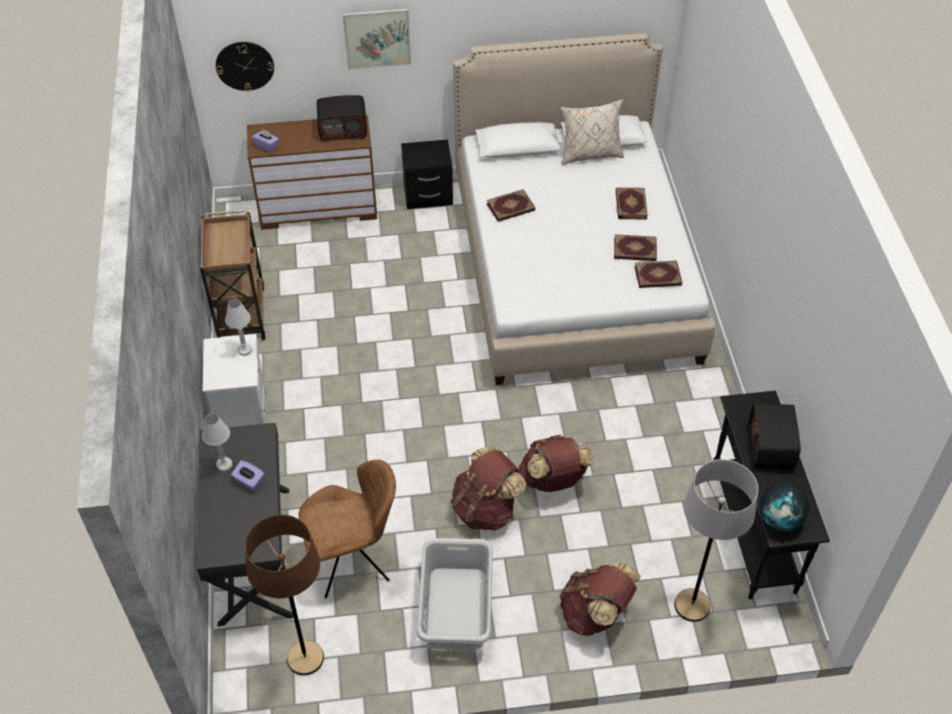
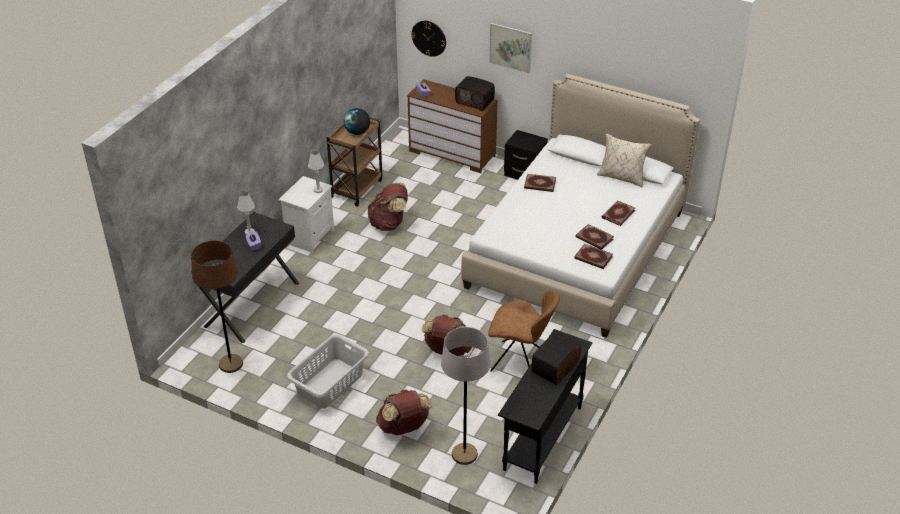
camera: 35 degrees right, 10 degrees down
(353, 561) = (298, 333): brown chair -> brown chair (520, 362)
(485, 509) = (394, 345): brown backpack -> brown backpack (389, 223)
(779, 520) = (519, 404): globe -> globe (357, 132)

